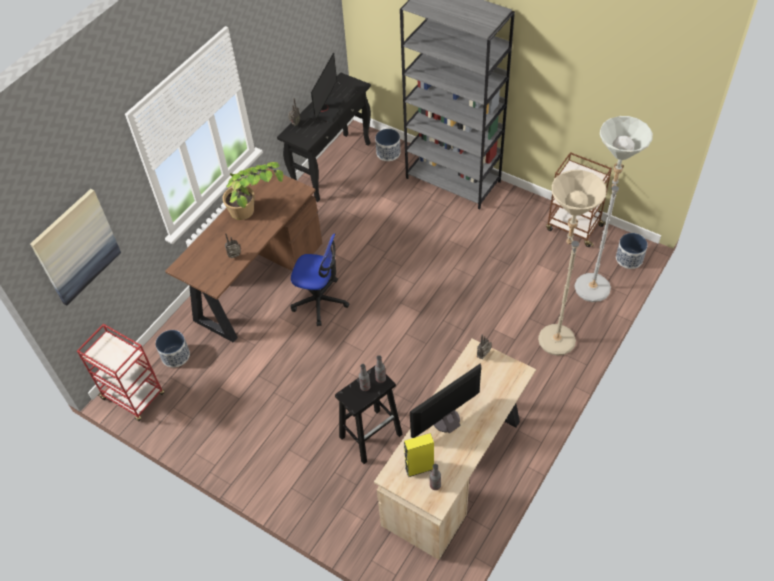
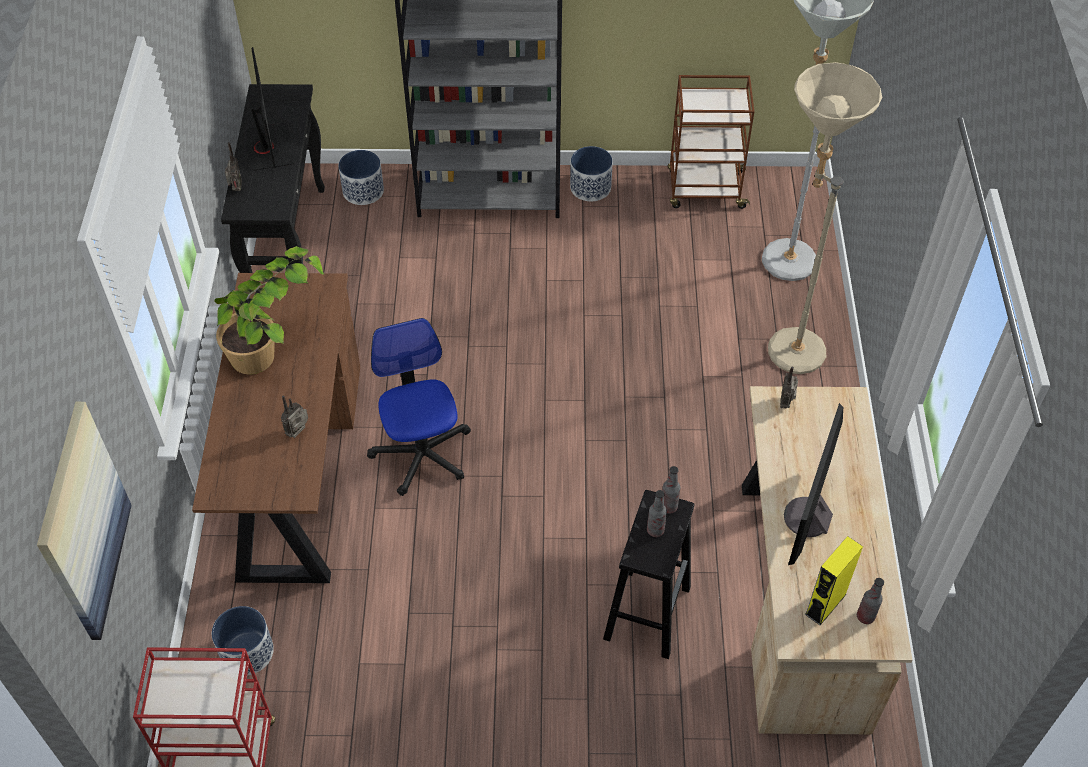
camera: 35 degrees left, 0 degrees up
(320, 301) = (422, 454): office chair -> office chair turned 90 degrees counterclockwise
(629, 259) = (805, 202): planter -> planter (590, 188)

